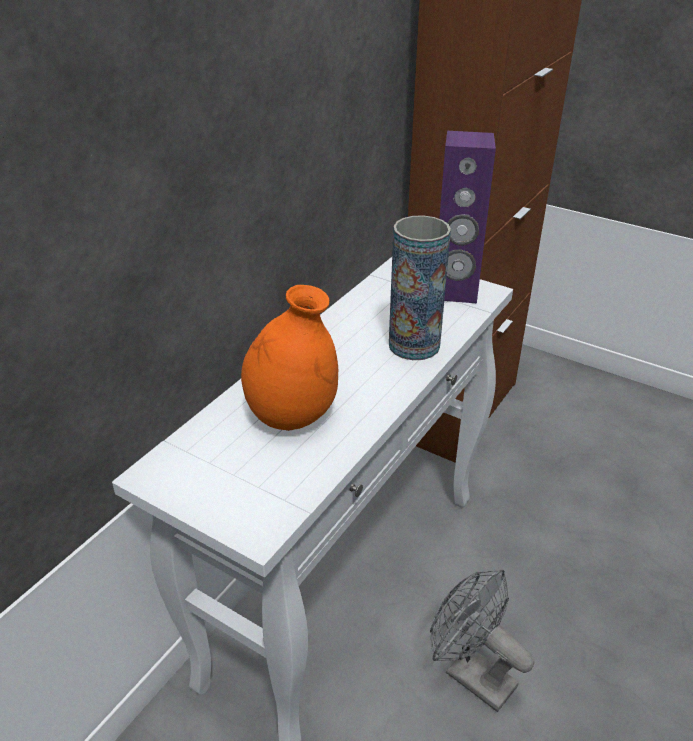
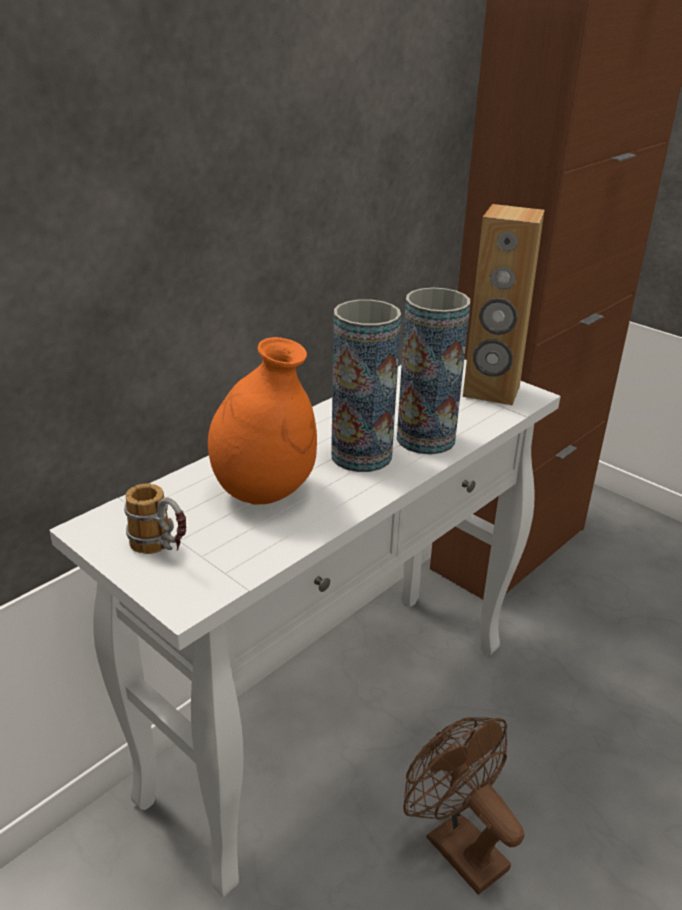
camera: 10 degrees right, 5 degrees down
(222, 486) = (162, 550): none -> mug
(364, 369) = (361, 455): none -> vase
(455, 292) = (491, 391): purple speaker -> brown speaker
(471, 674) = (456, 845): grey fan -> brown fan

